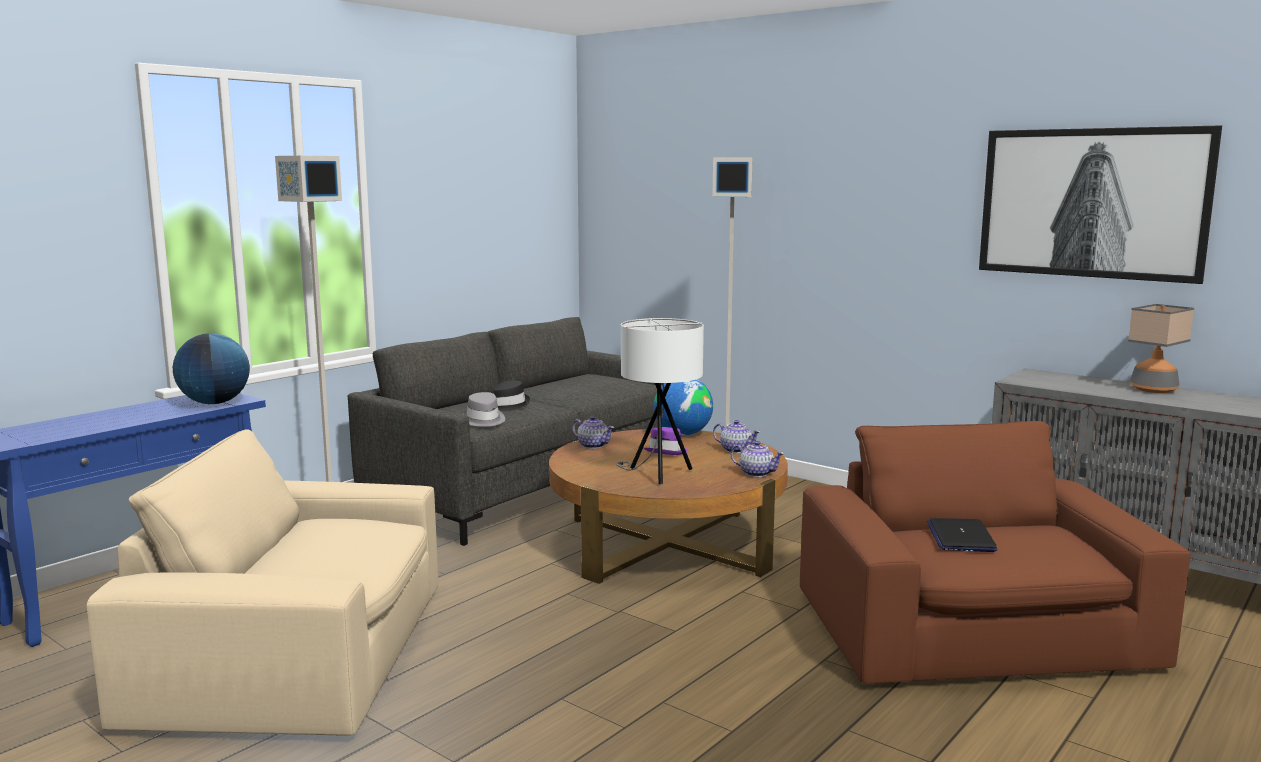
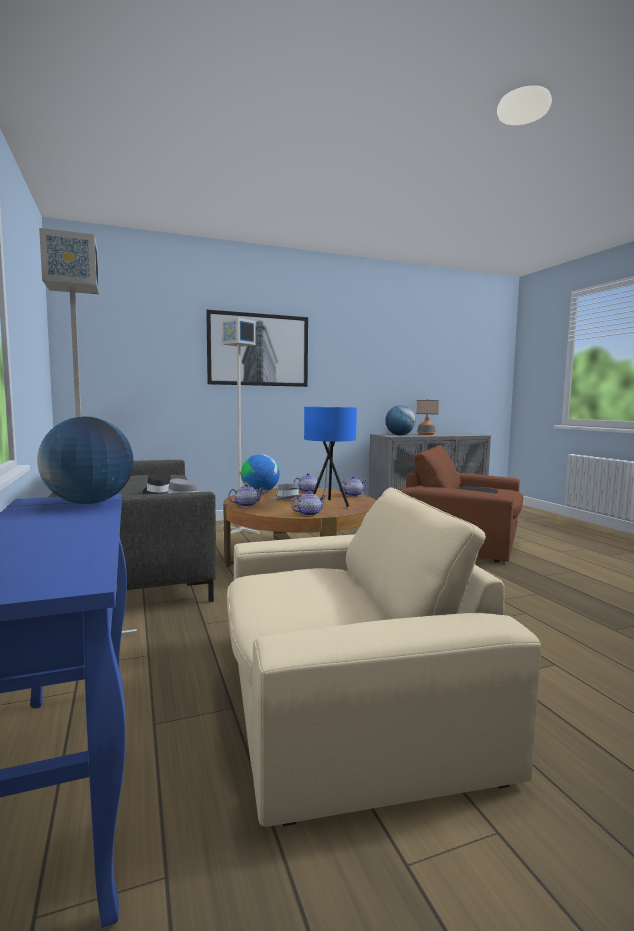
camera: 60 degrees left, 5 degrees down
(300, 652) = (344, 695): beige armchair -> beige armchair turned 135 degrees counterclockwise
(589, 477) = (308, 514): none -> teapot
(658, 474) = (326, 505): white table lamp -> blue table lamp
(667, 451) = (287, 498): purple hat -> grey hat
(1058, 381) = (399, 435): none -> globe
(1091, 203) = (390, 358): picture -> picture (258, 350)

